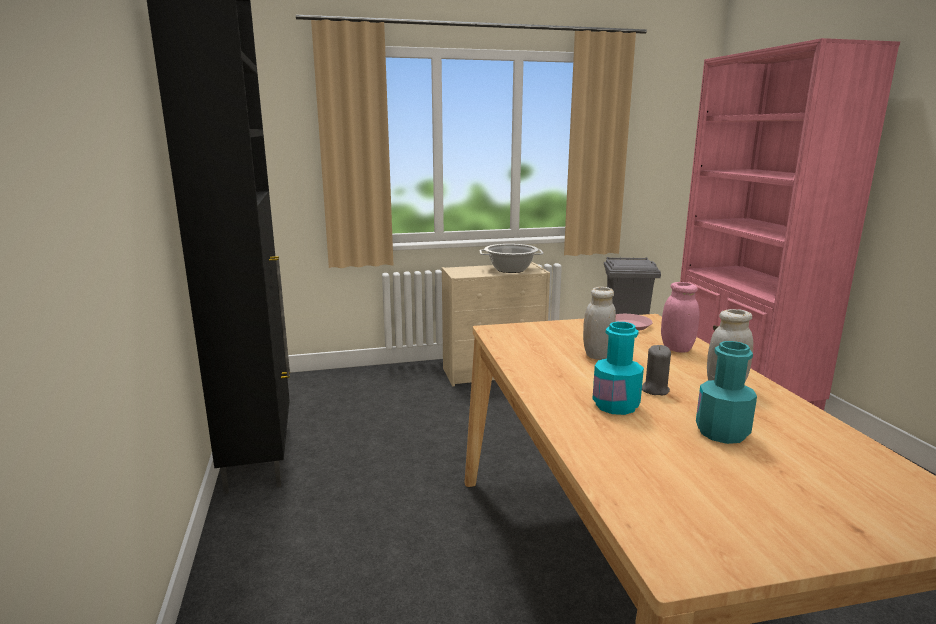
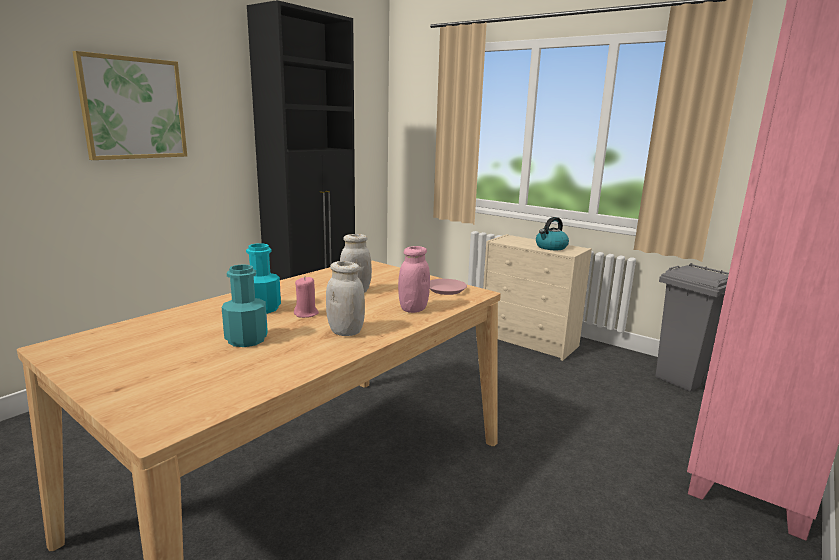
camera: 50 degrees right, 0 degrees up
(87, 152) = (133, 108): none -> picture
(511, 269) = (551, 247): cooking pot -> kettle
(655, 390) = (306, 314): grey candle -> pink candle

